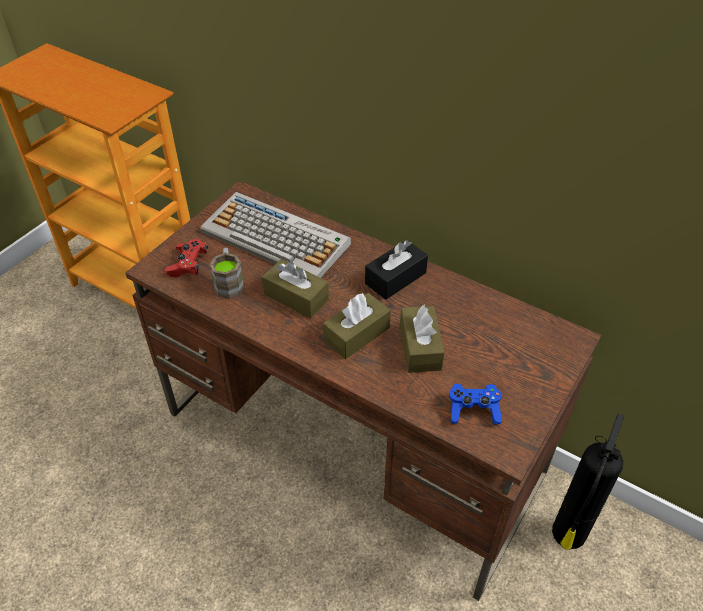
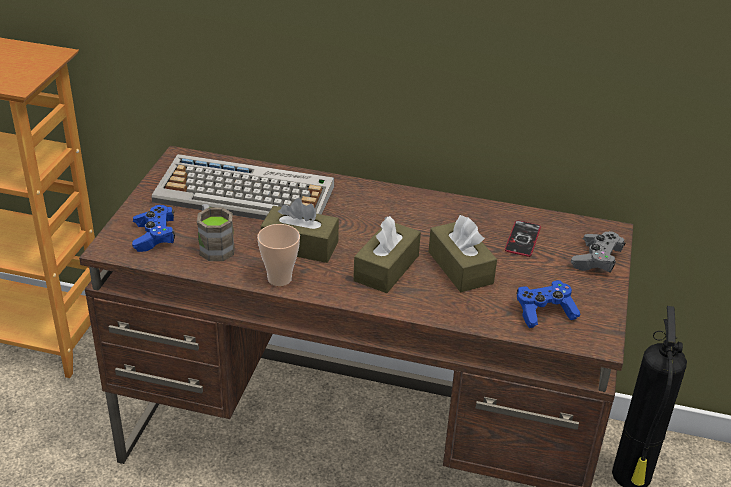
camera: 20 degrees left, 10 degrees down
(188, 264) = (154, 236): red game controller -> blue game controller
(265, 325) = (279, 279): none -> cup
(395, 278) = (400, 210): black tissue box -> none
(489, 330) = (522, 239): none -> phone
(547, 366) = (596, 260): none -> grey game controller

